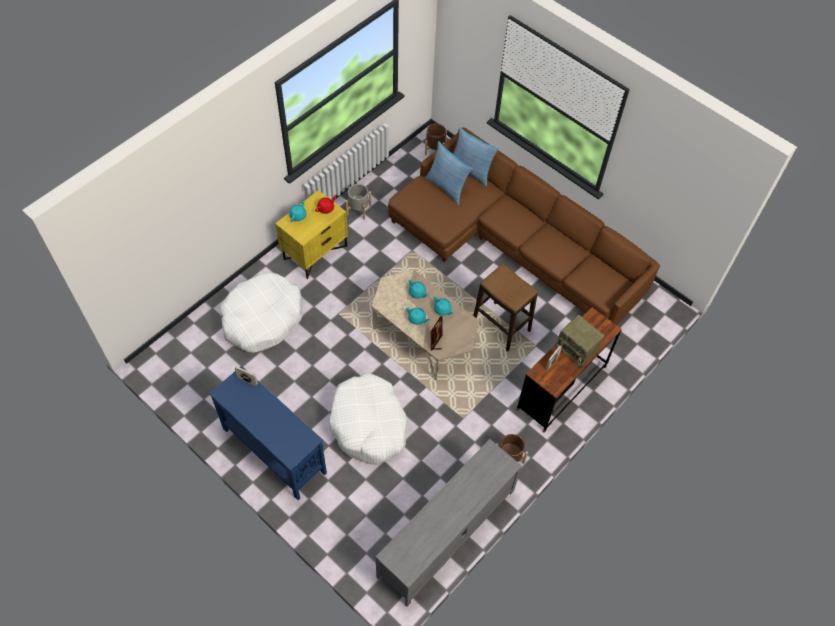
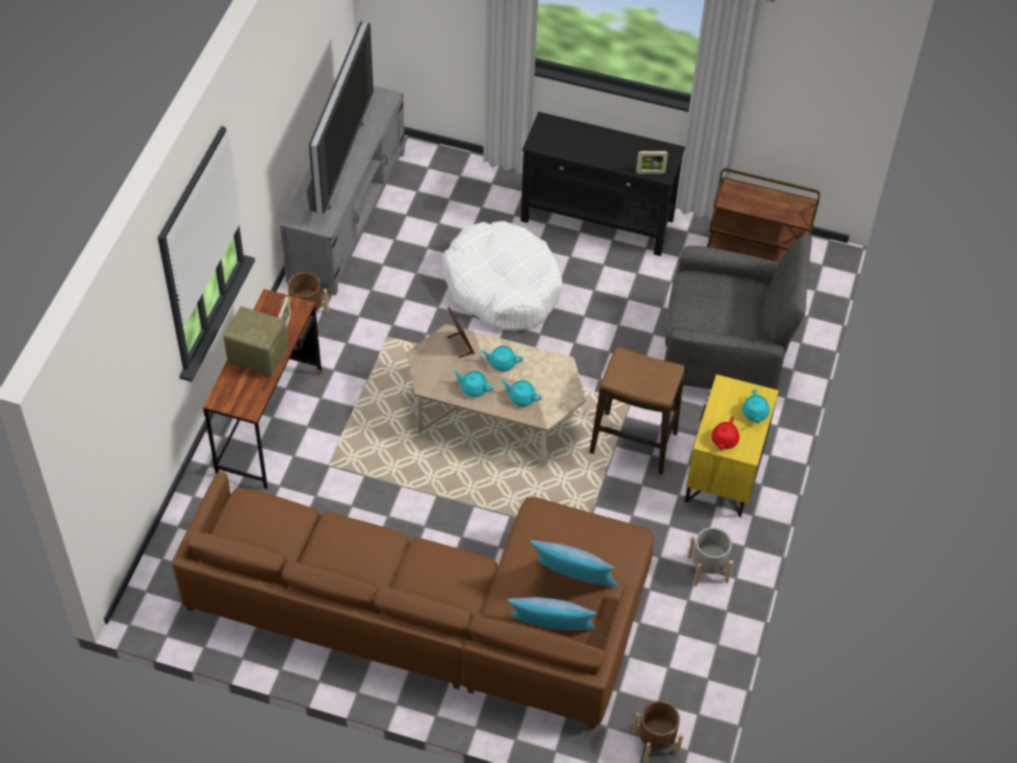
camera: 155 degrees right, 5 degrees down
(191, 377) = (755, 256): none -> brown cart
(262, 319) = (725, 355): white dog bed -> grey armchair
(274, 449) = (597, 221): blue console table -> black console table
(458, 505) = (336, 163): none -> television
(501, 326) = (391, 473): stool -> stool (634, 443)

